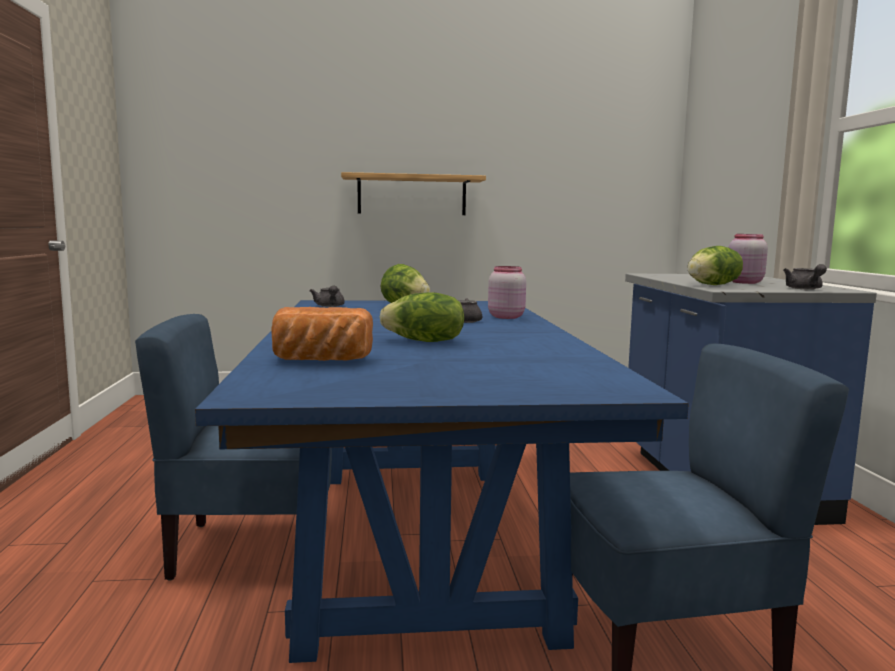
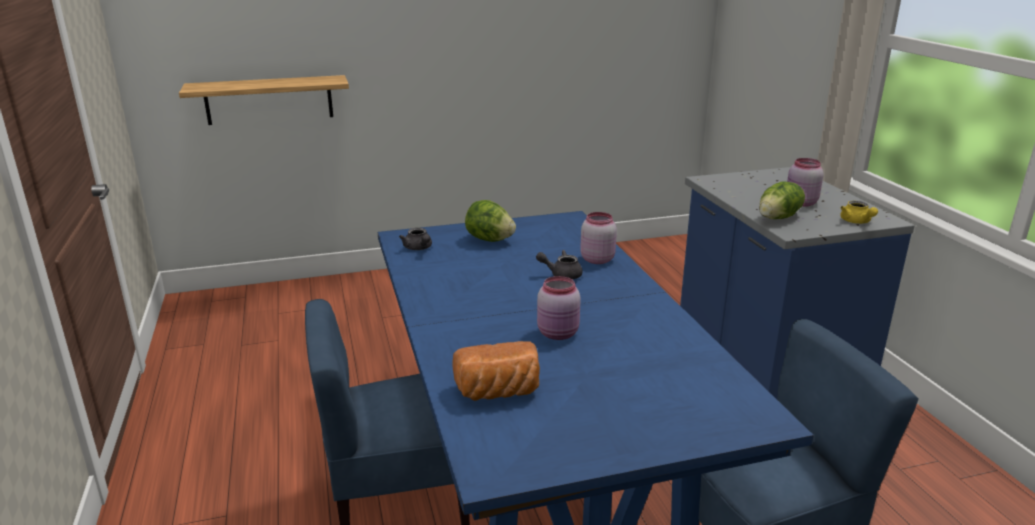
camera: 10 degrees left, 15 degrees up
(412, 195) = (444, 63): shelf -> shelf (269, 100)
(424, 341) = (559, 334): lettuce -> pink jar
(805, 289) = (856, 222): grey teapot -> yellow teapot

